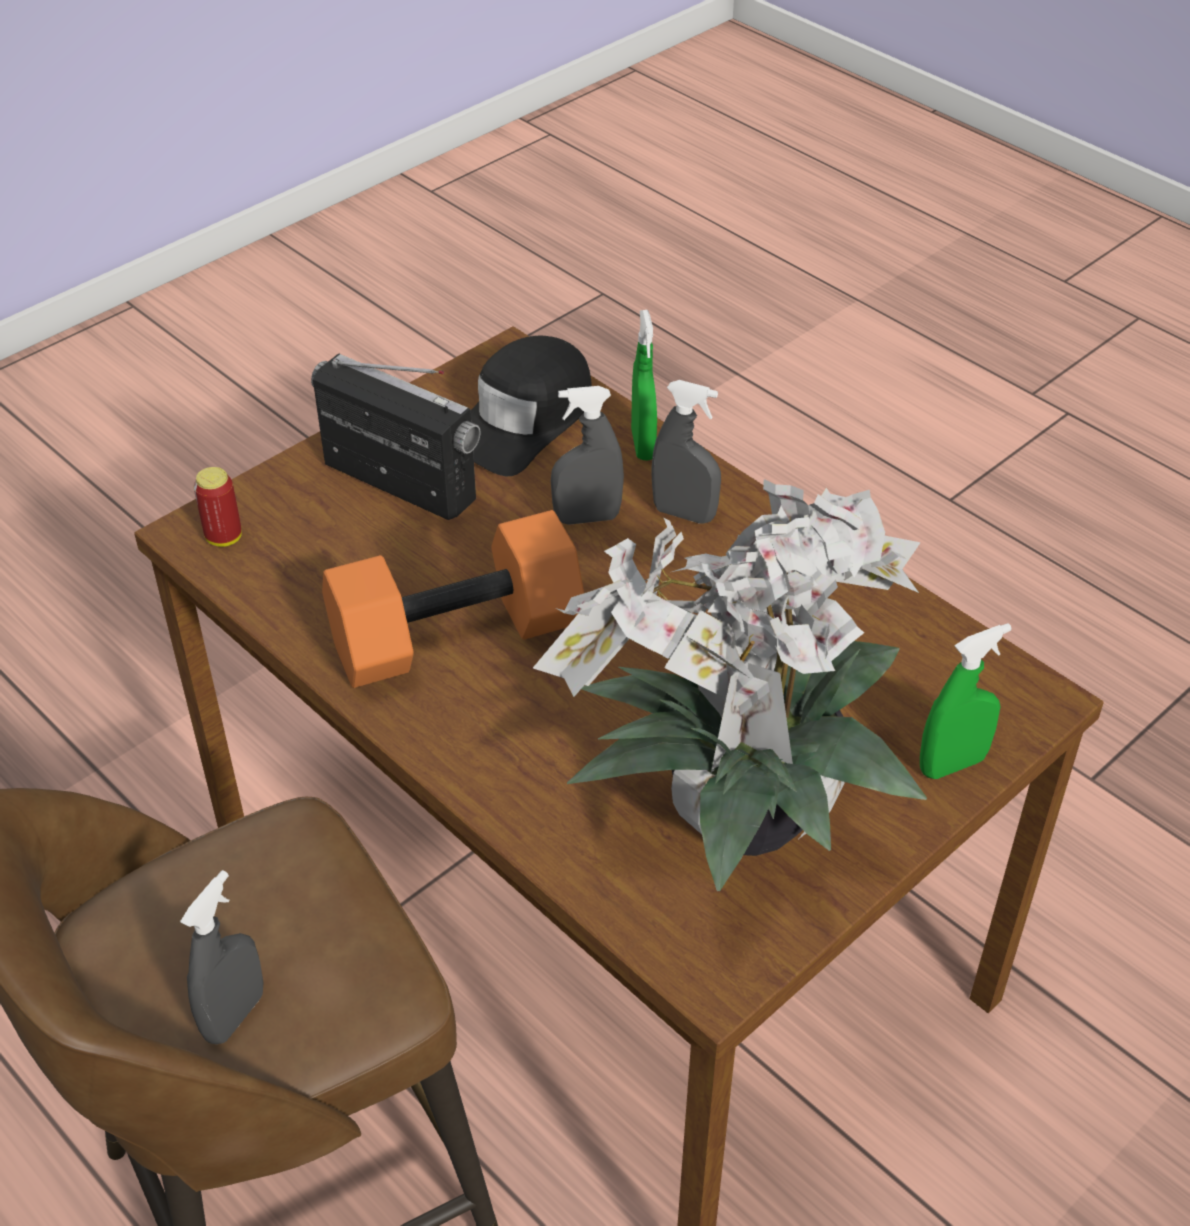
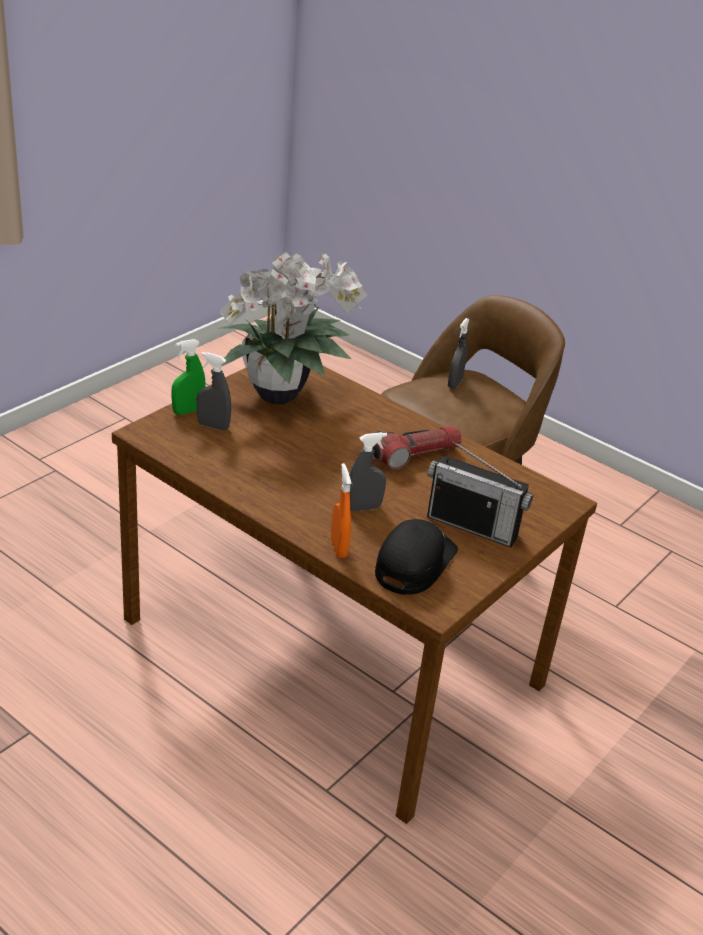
camera: 170 degrees right, 10 degrees down
(224, 538) = (549, 498): can -> none
(455, 639) = (414, 455): orange dumbbell -> flashlight
(643, 445) = (338, 548): green spray bottle -> orange spray bottle
(684, 514) = (311, 510): grey spray bottle -> grey spray bottle (213, 426)

